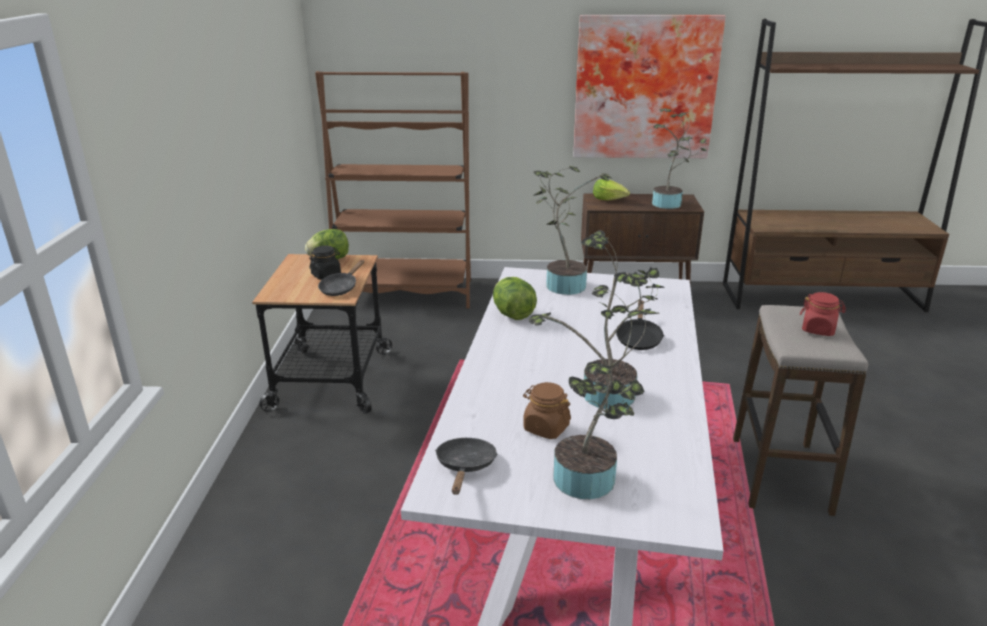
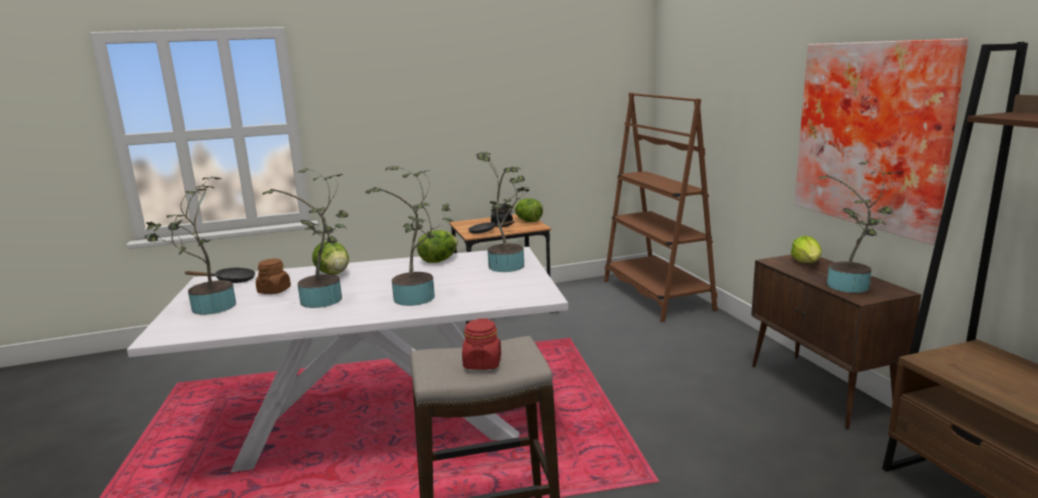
camera: 70 degrees right, 10 degrees down
(505, 381) = (333, 274): none -> lettuce
(638, 338) = (419, 298): black frying pan -> potted plant

